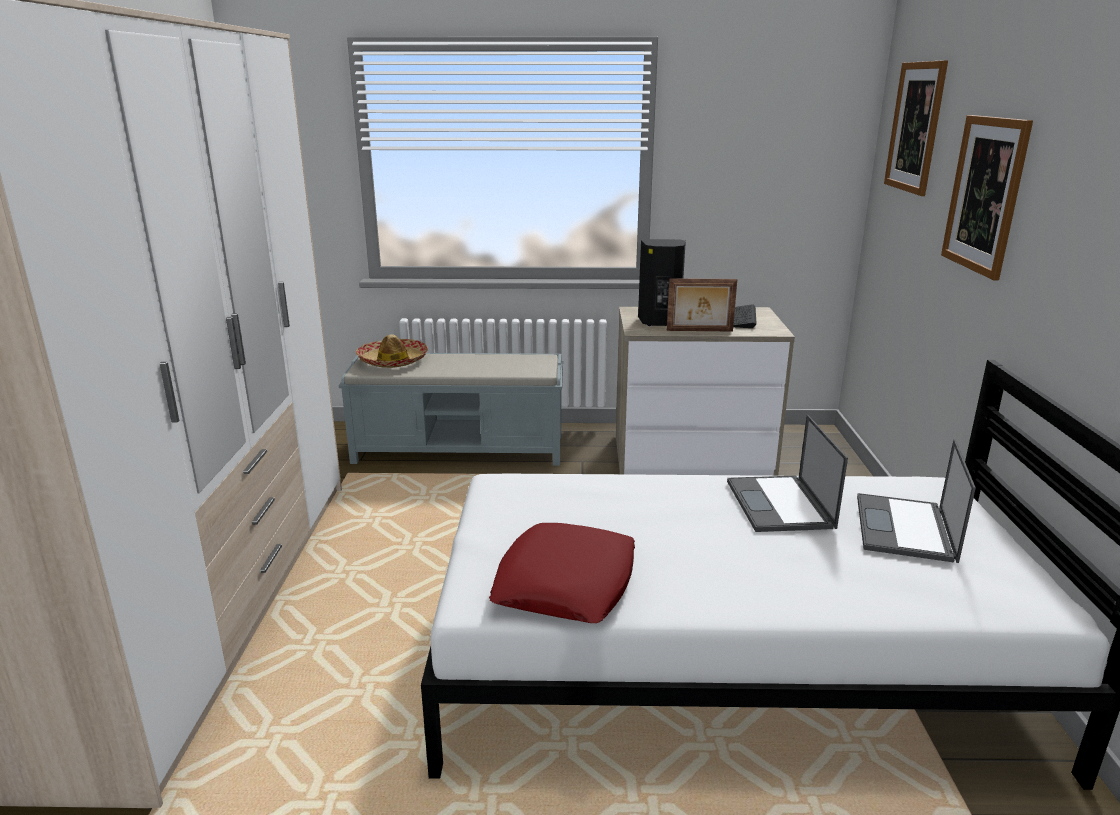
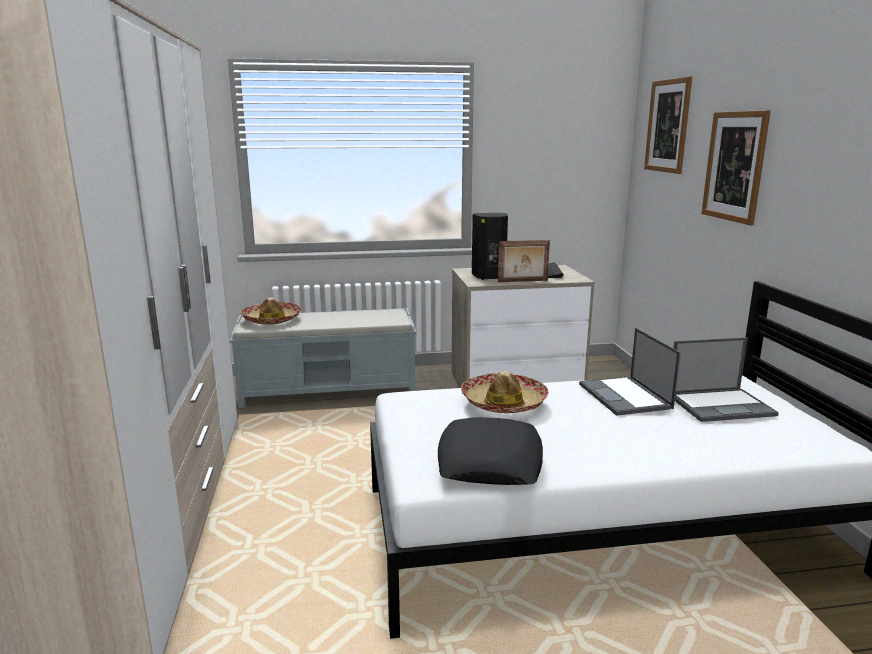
camera: 10 degrees left, 5 degrees down
(566, 583) = (490, 462): red pillow -> black pillow
(618, 500) = (503, 403): none -> hat
(905, 529) = (721, 405): laptop -> laptop turned 105 degrees counterclockwise

